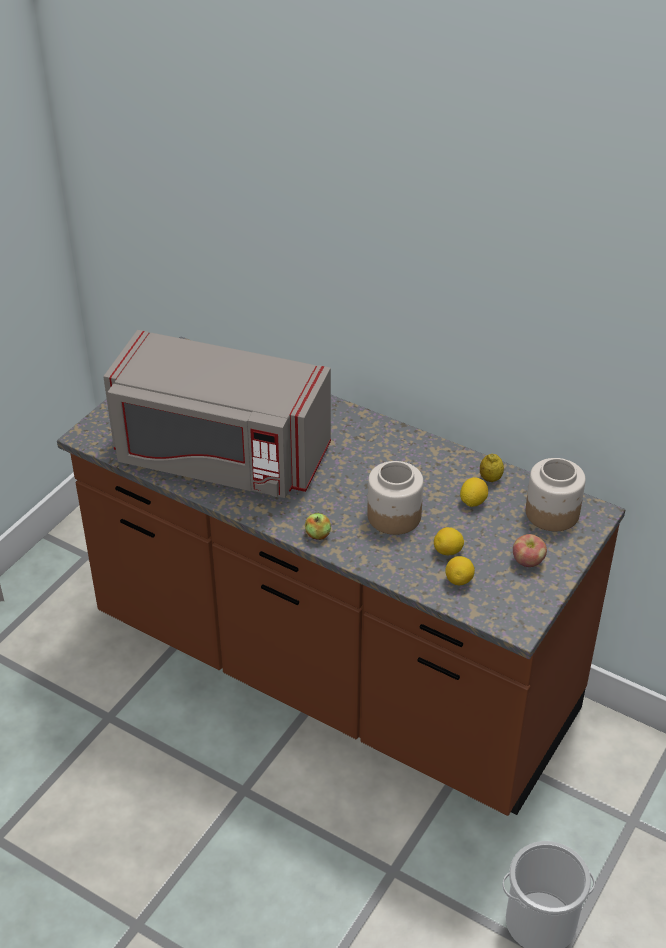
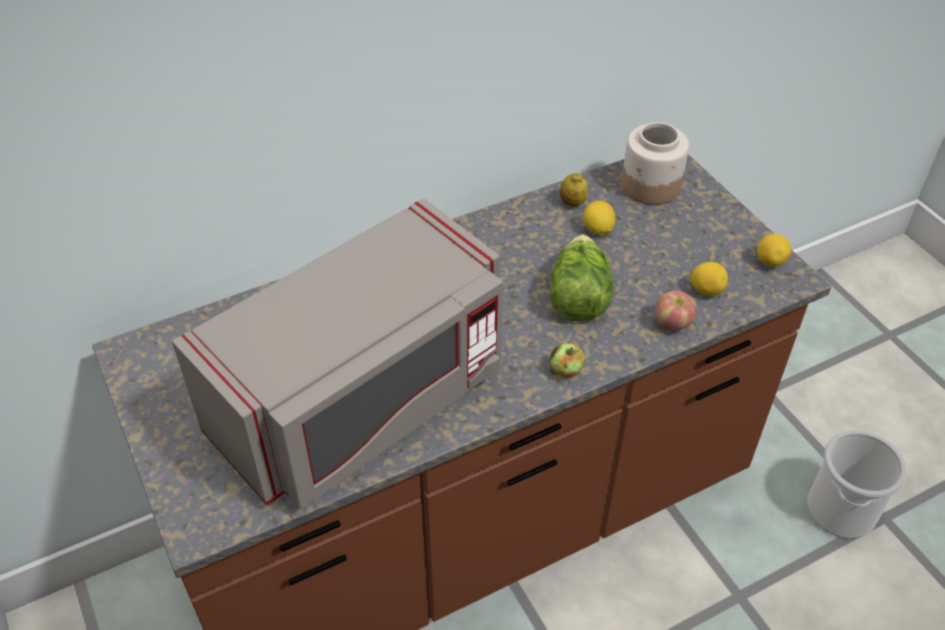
camera: 60 degrees left, 5 degrees up
(393, 516) = (578, 296): jar -> lettuce
(448, 551) = (659, 279): lemon -> lemon (770, 261)
(528, 561) = (708, 232): apple -> apple (672, 323)

